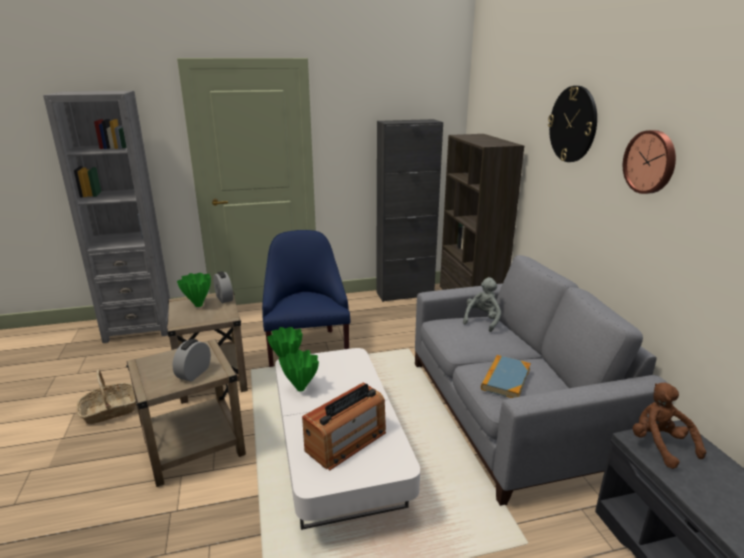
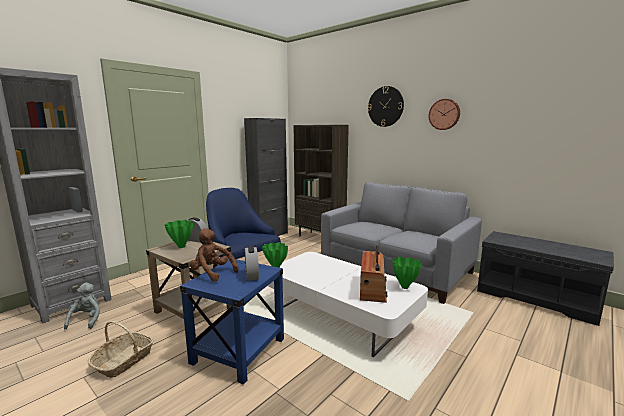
camera: 35 degrees left, 10 degrees down
(195, 447) = (239, 351): beige side table -> blue side table
(301, 389) = (307, 277): green vase -> green vase (405, 287)
(482, 320) = (362, 221): grey plush toy -> grey plush toy (86, 320)
(505, 379) = (413, 237): book -> none
(660, 445) = (502, 239): brown plush toy -> brown plush toy (212, 273)

